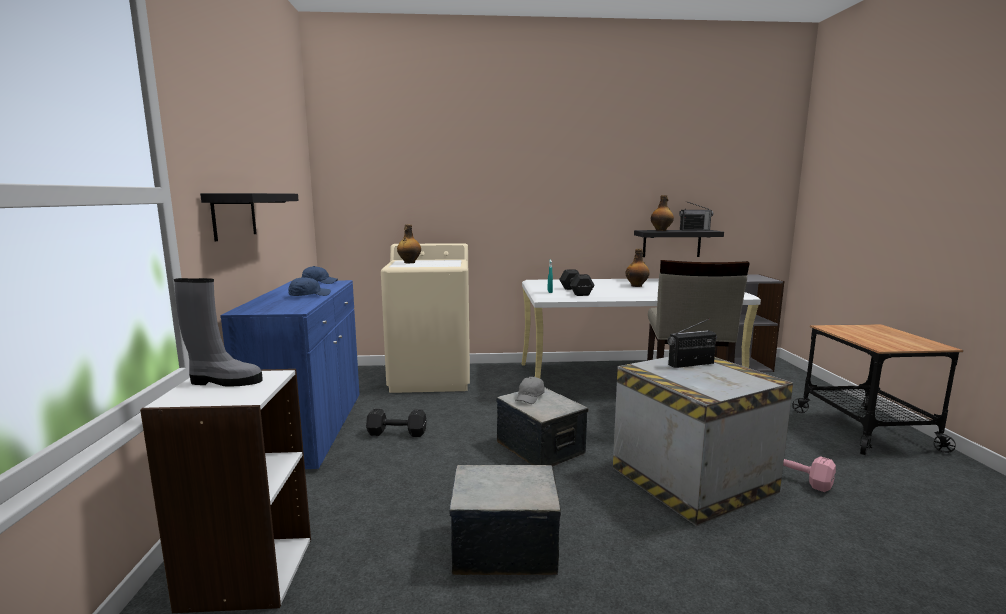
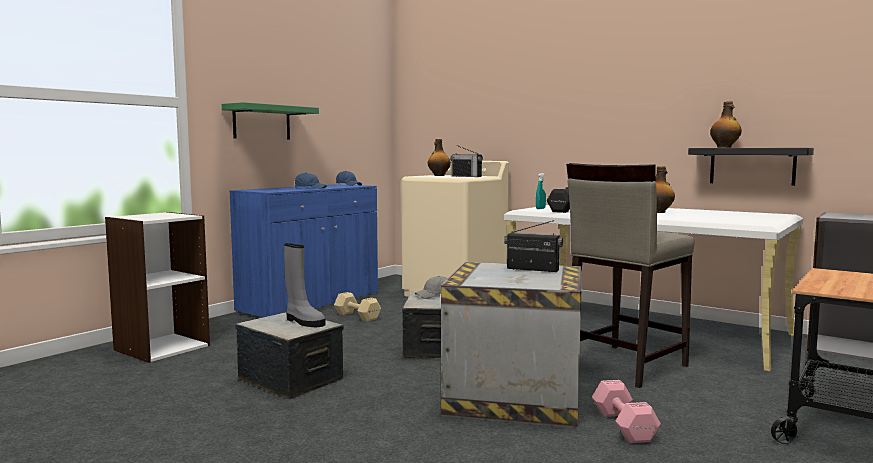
camera: 40 degrees right, 5 degrees down
(224, 381) = (160, 215): grey boot -> grey boot (304, 322)
(234, 215) = (262, 122): black shelf -> green shelf
(396, 433) = (357, 316): black dumbbell -> beige dumbbell
(694, 230) = (779, 147): radio -> radio (466, 176)

